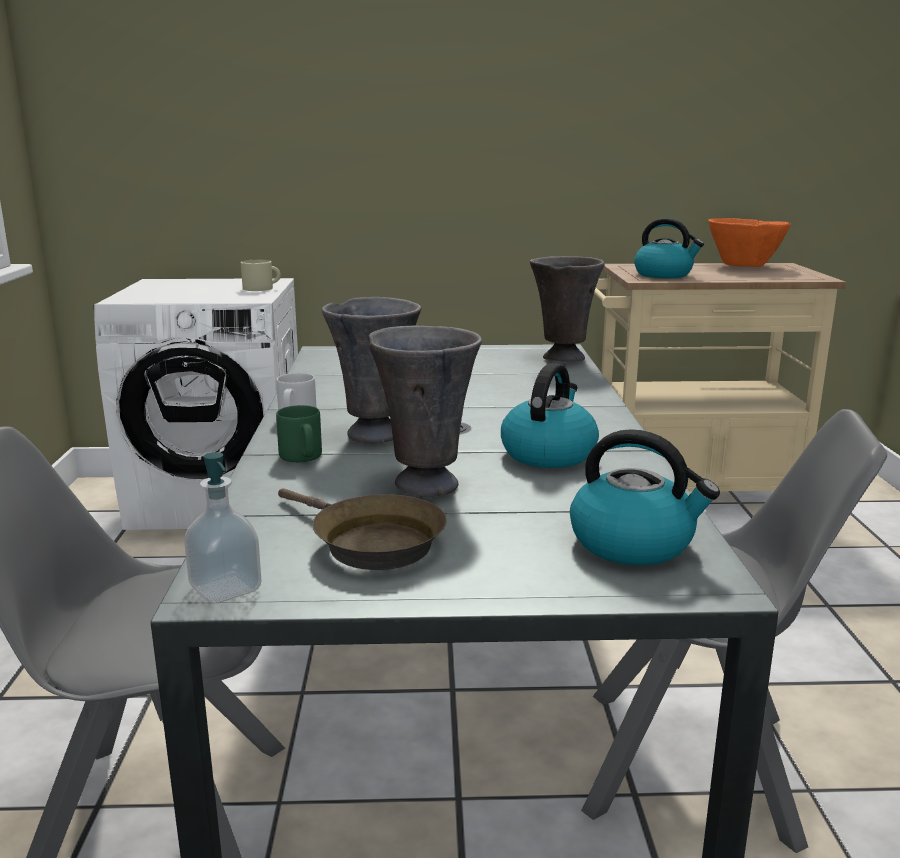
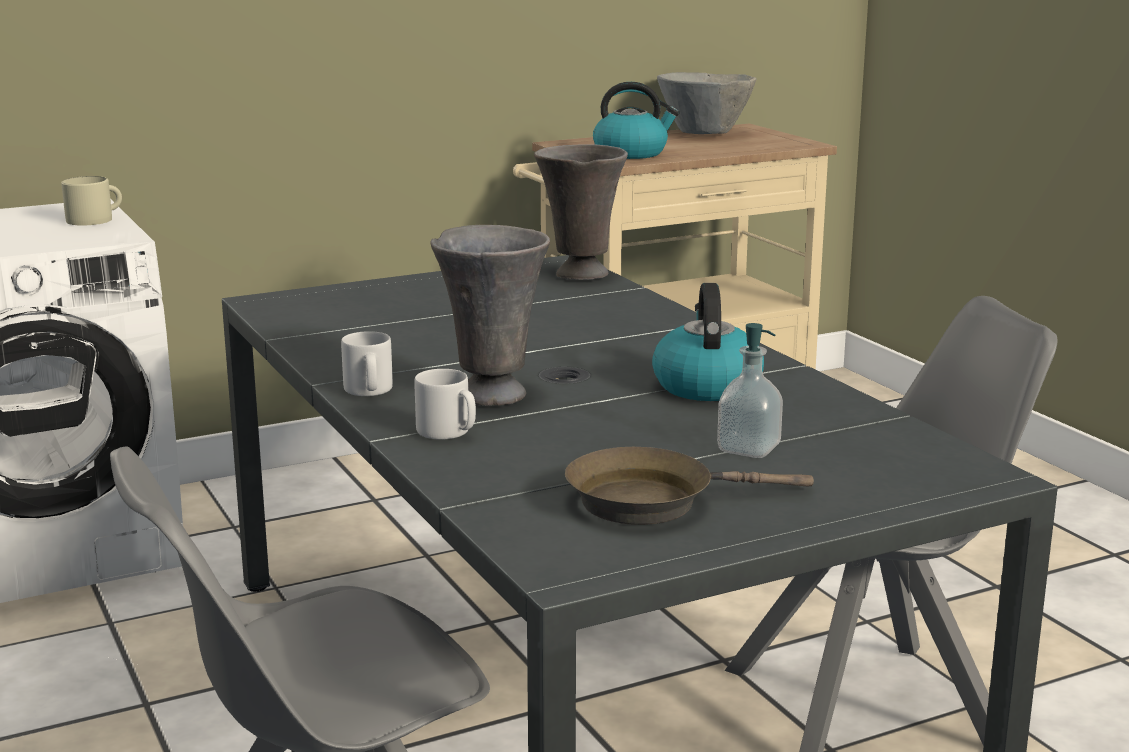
camera: 25 degrees left, 0 degrees up
(226, 589) = (573, 567): soap dispenser -> soap dispenser (748, 449)
(302, 457) = (448, 432): green mug -> grey mug
(370, 543) = (651, 501): brown frying pan -> brown frying pan turned 150 degrees clockwise
(425, 484) = (625, 437): grey vase -> none
(634, 543) = (888, 455): kettle -> none
(744, 266) = (704, 133): orange bowl -> grey bowl

